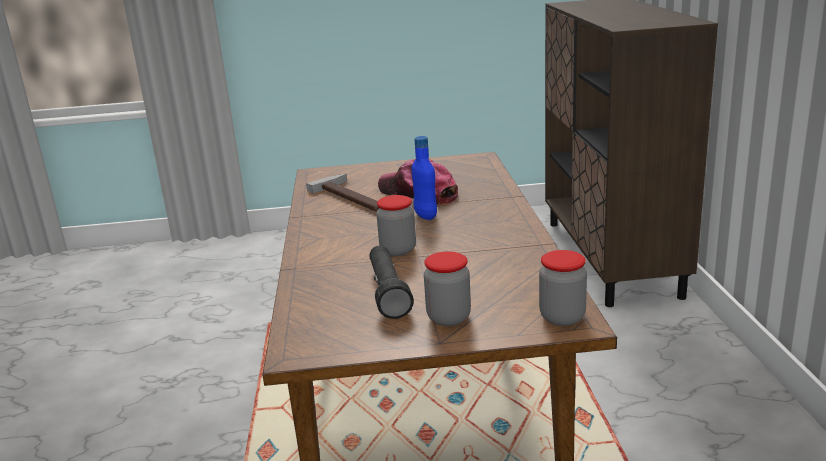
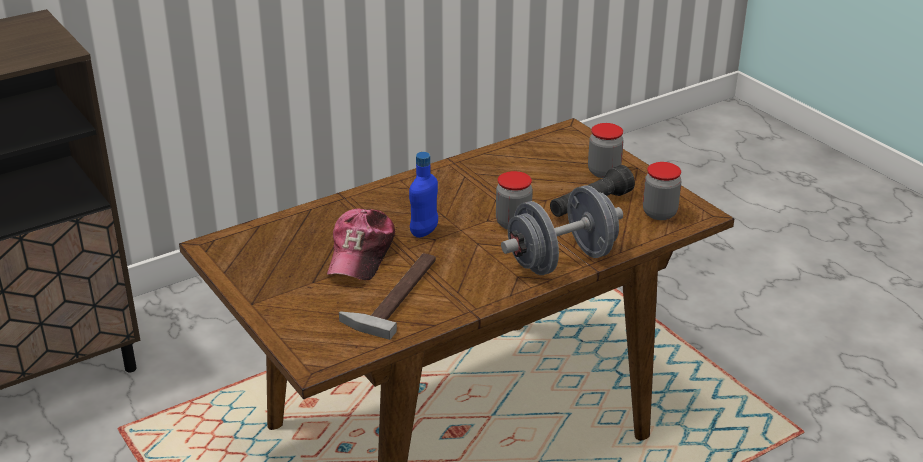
camera: 120 degrees left, 10 degrees up
(316, 258) = (561, 260): none -> grey dumbbell
(562, 317) = (567, 135): jar -> jar (659, 213)

